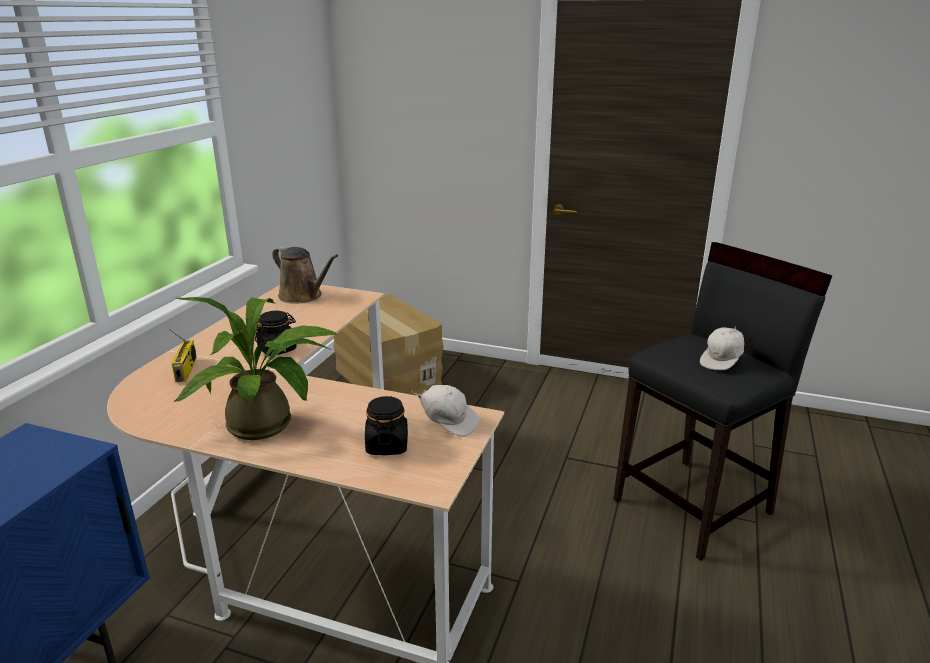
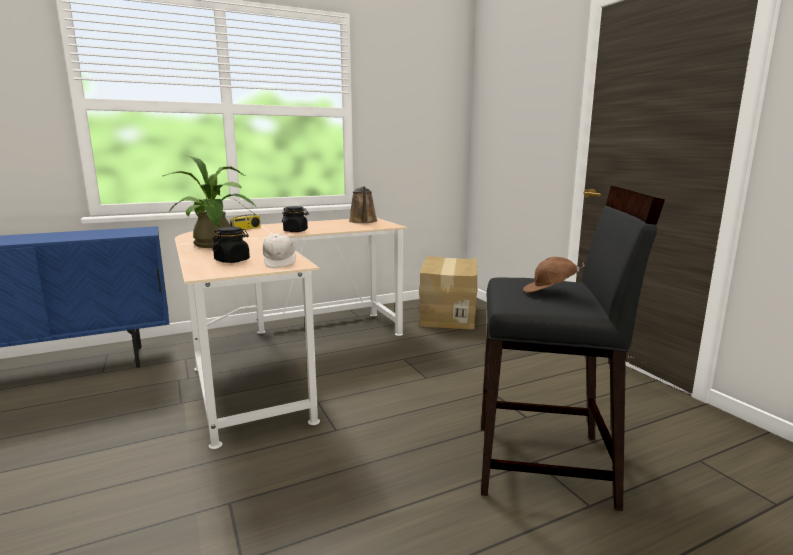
camera: 45 degrees right, 10 degrees down
(722, 361) = (550, 292): white cap -> brown cap

